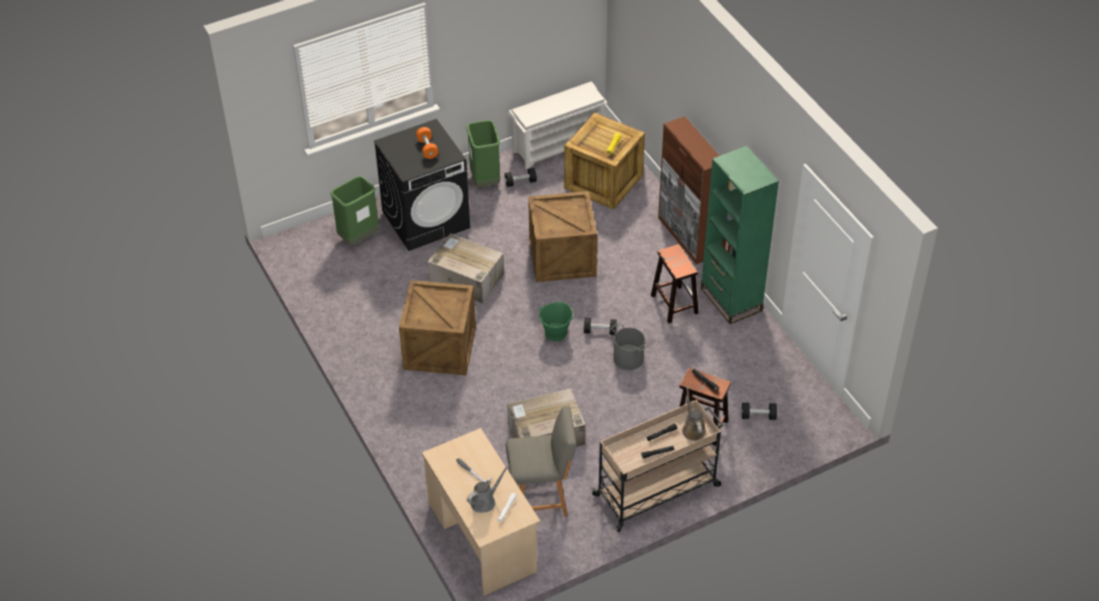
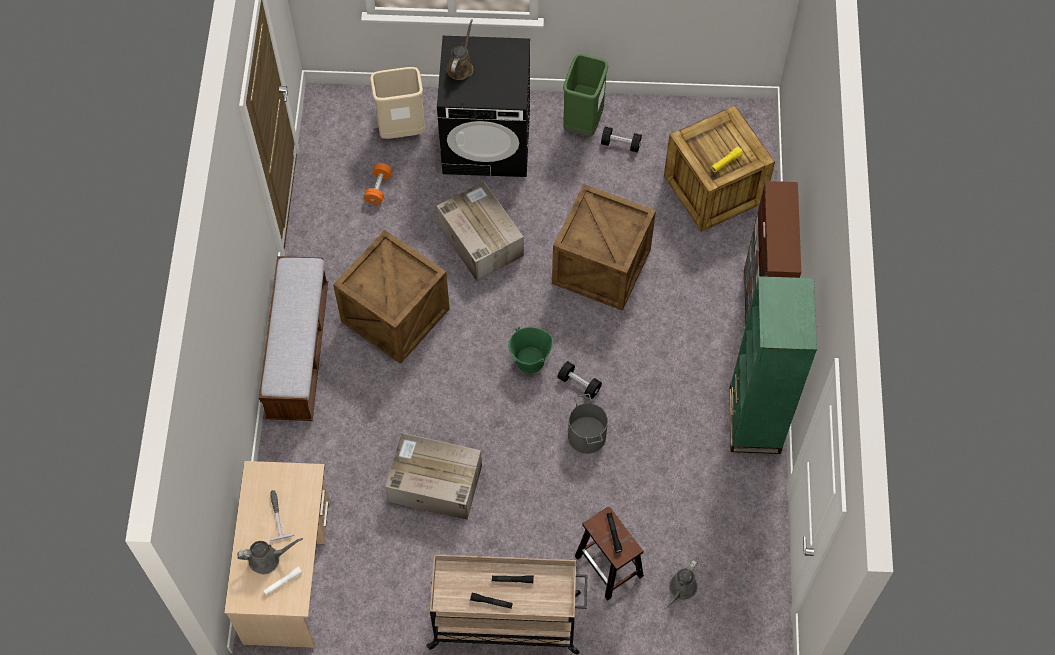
camera: 30 degrees right, 15 degrees up
(358, 237) = (402, 130): green trash can -> beige trash can
(386, 401) = (298, 351): none -> bench
(427, 148) = (493, 74): orange dumbbell -> orange dumbbell (378, 188)
(541, 498) = (379, 560): grey chair -> none
(558, 145) = (695, 115): white shoe rack -> none
(673, 304) = (685, 391): brown stool -> none
(693, 429) = (552, 592): brown watering can -> brown watering can (461, 66)
(758, 416) = (681, 589): black dumbbell -> grey watering can

